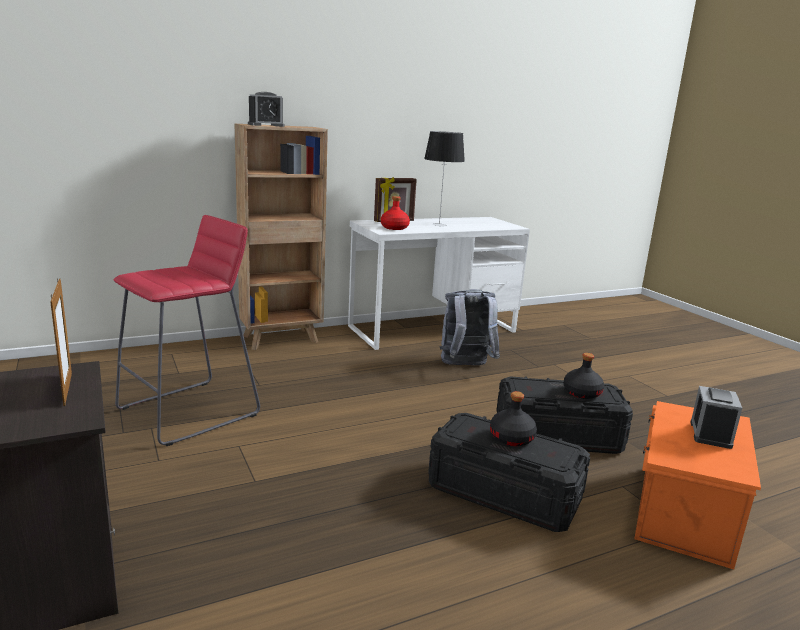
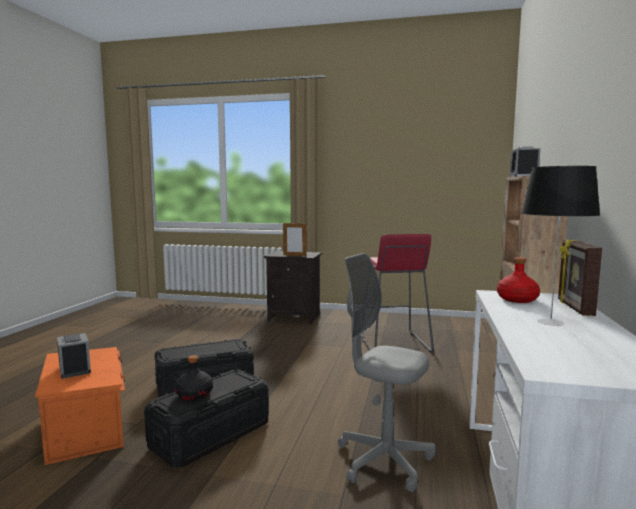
camera: 130 degrees right, 10 degrees down
(465, 366) = (384, 460): grey backpack -> grey office chair
(512, 438) = (204, 350): black bottle -> none

